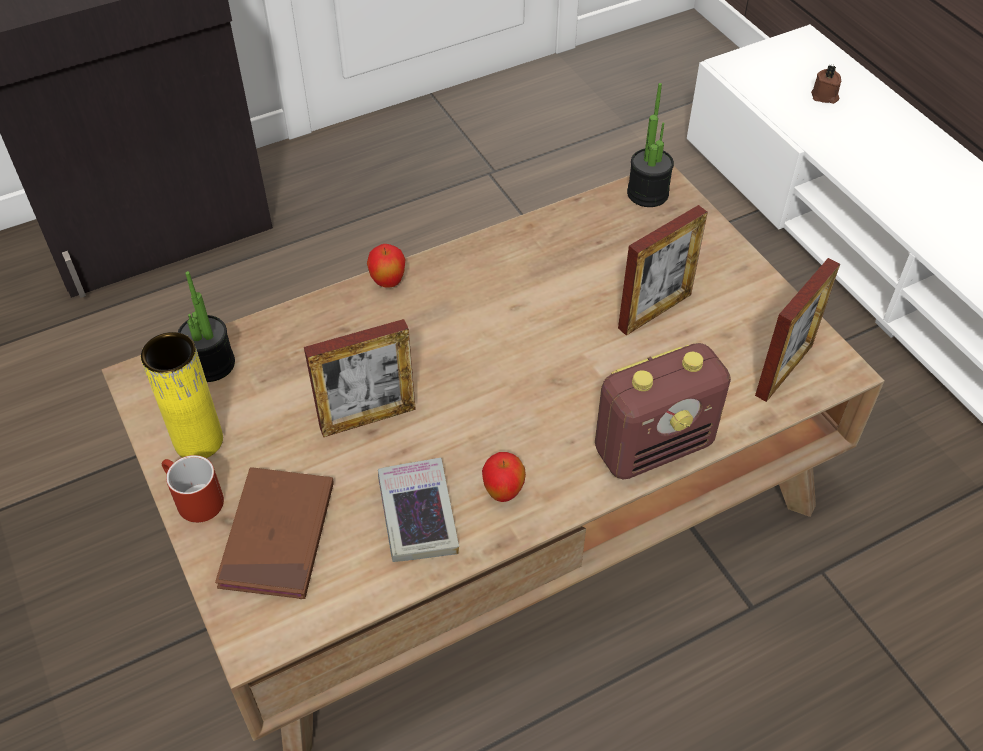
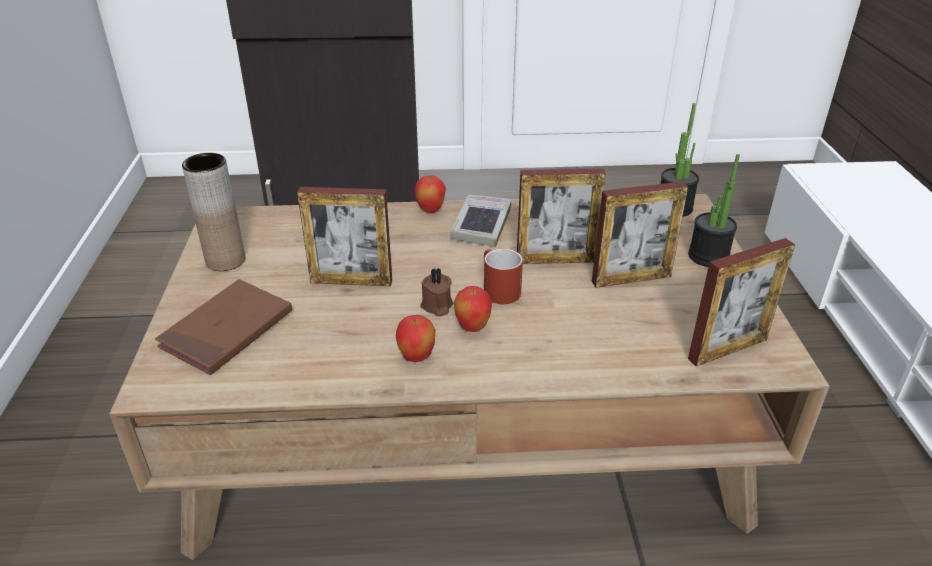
camera: 25 degrees right, 15 degrees down
(192, 499) = (191, 291): red mug -> red mug (497, 290)
(198, 441) = (225, 260): yellow vase -> brown vase
(211, 364) = (272, 222): potted plant -> potted plant (708, 256)
(417, 515) = (338, 350): book -> book (481, 225)
(535, 433) = (472, 328): none -> apple
(566, 311) = (555, 260): none -> picture frame
(654, 446) = (569, 366): radio -> none
(824, 96) = (887, 205): brown candle -> brown candle (436, 306)

